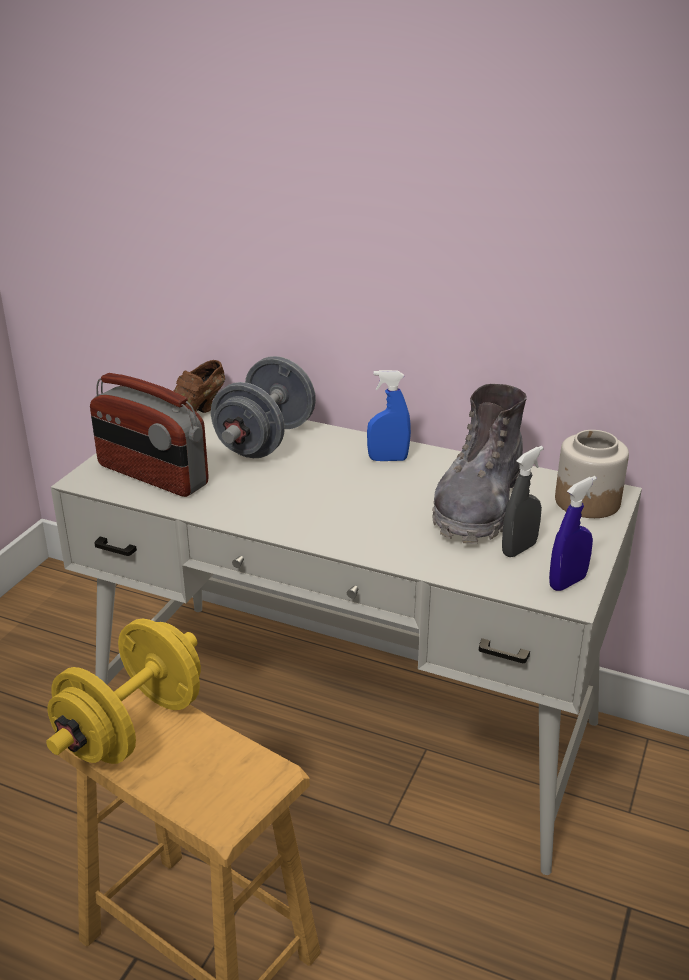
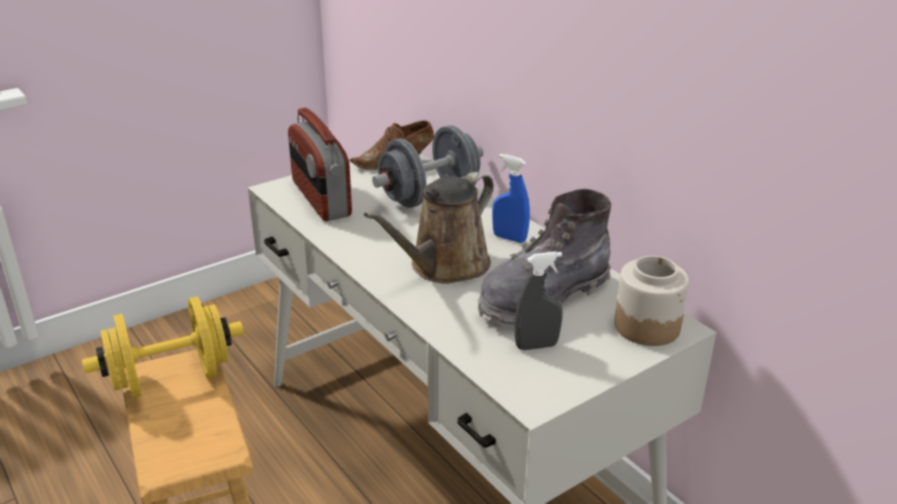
camera: 30 degrees right, 0 degrees up
(358, 505) = (444, 267): none -> brown watering can
(567, 582) = (547, 388): blue spray bottle -> none

